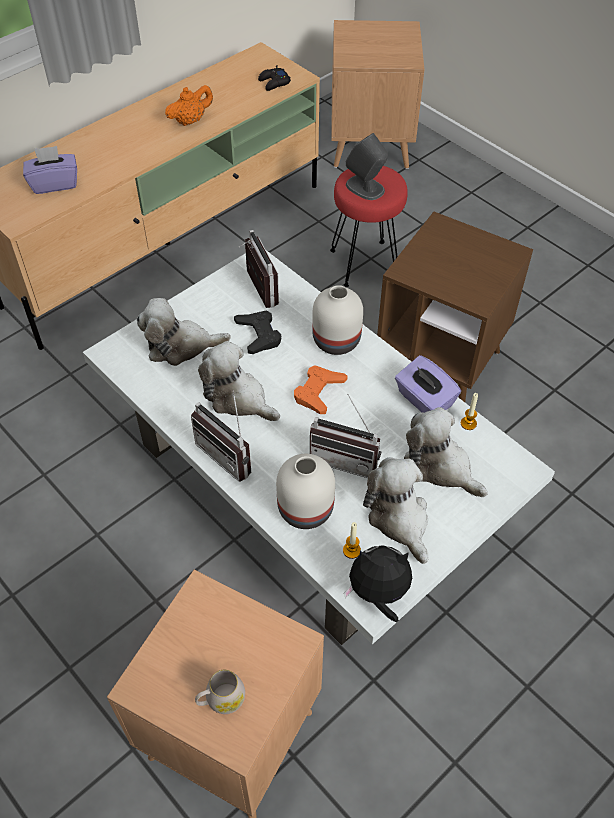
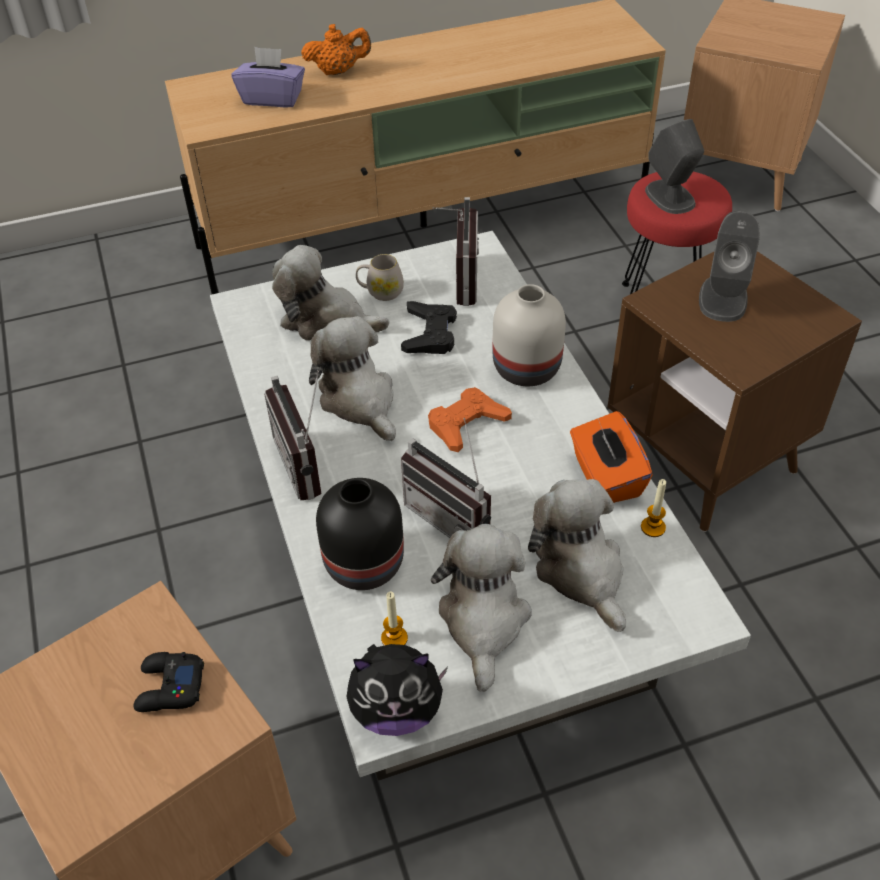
camera: 25 degrees right, 5 degrees down
(190, 121) = (472, 65): orange teapot -> orange teapot (338, 71)
(221, 699) = (89, 758): white mug -> white mug (380, 292)
(274, 83) = (602, 45): black game controller -> black game controller (169, 687)
(307, 509) = (366, 563): white vase -> black vase
(378, 594) = (397, 710): plush toy -> plush toy turned 150 degrees clockwise
(424, 400) = (605, 477): purple tissue box -> orange tissue box
(445, 257) = (723, 298): none -> grey speaker

